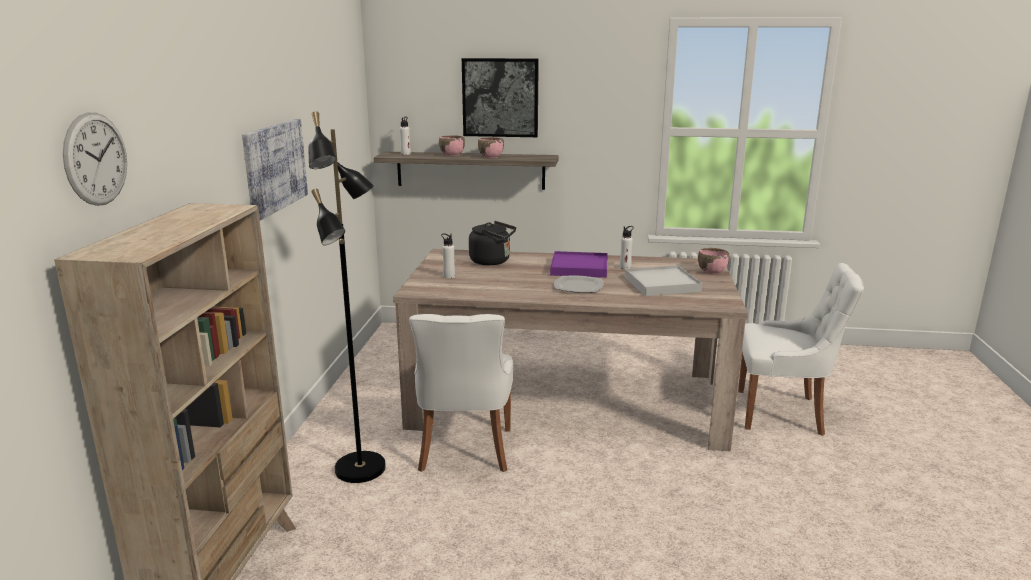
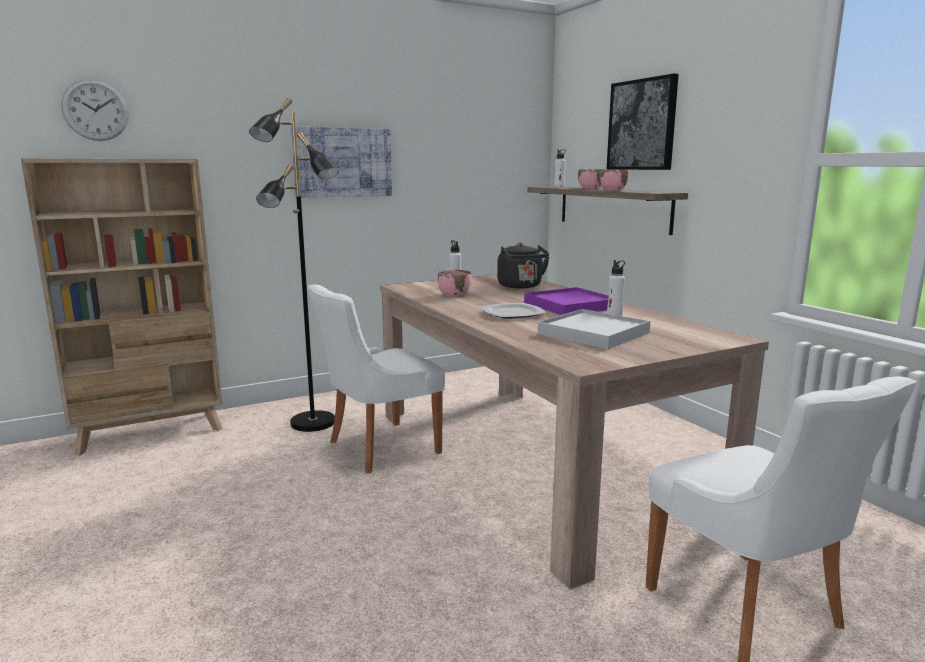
camera: 55 degrees right, 5 degrees down
(711, 271) = (699, 343): pink bowl -> pink bowl (454, 294)

